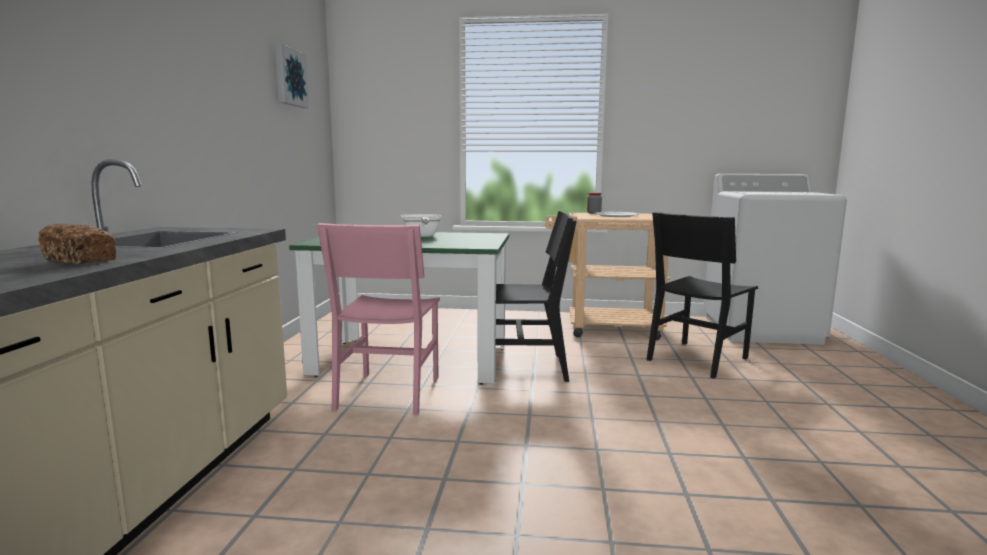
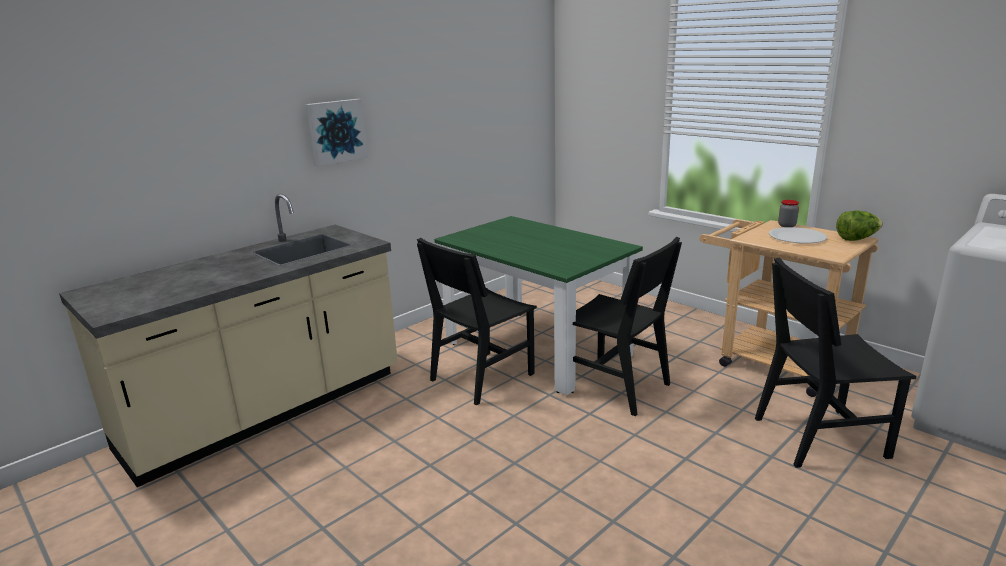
camera: 40 degrees right, 10 degrees up
(80, 260) = (224, 276): bread -> none
(289, 77) = (491, 68): picture -> picture (335, 131)
(388, 392) = (482, 377): pink chair -> black chair
(421, 236) = (551, 239): frying pan -> none
(650, 214) = (856, 239): none -> lettuce

